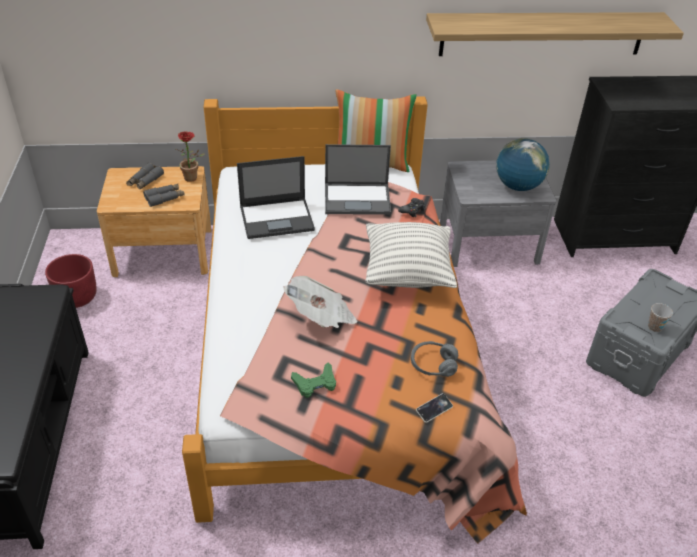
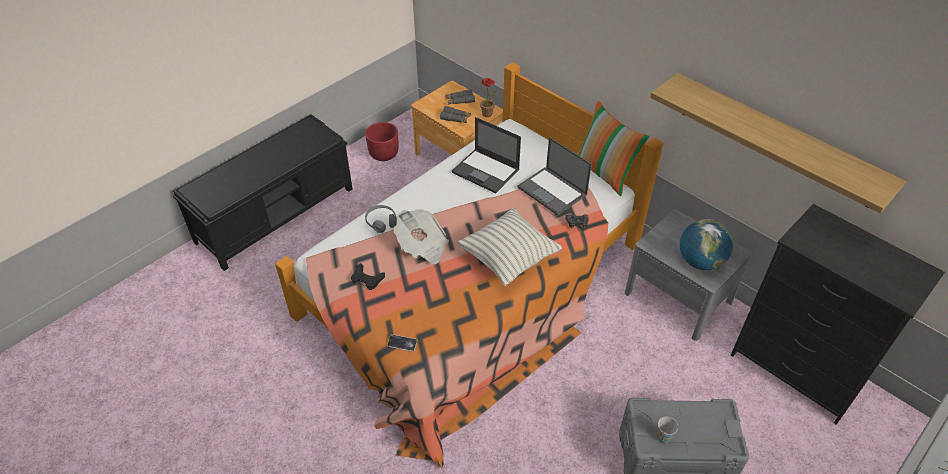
camera: 50 degrees right, 5 degrees up
(315, 383) = (367, 279): green game controller -> black game controller
(433, 364) = (439, 321): grey headphones -> grey headphones (381, 222)

